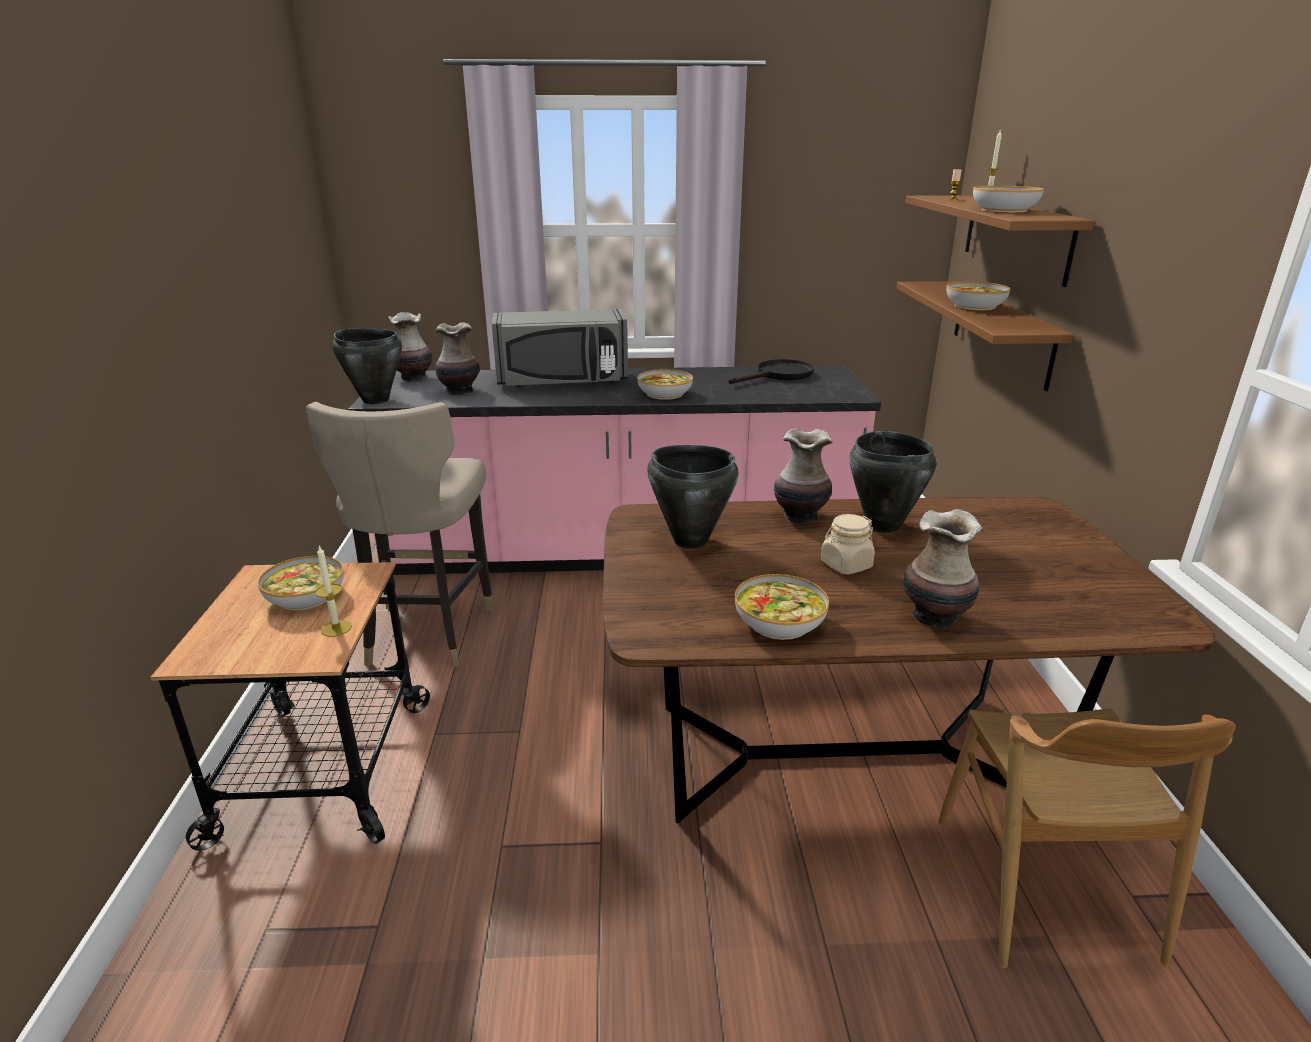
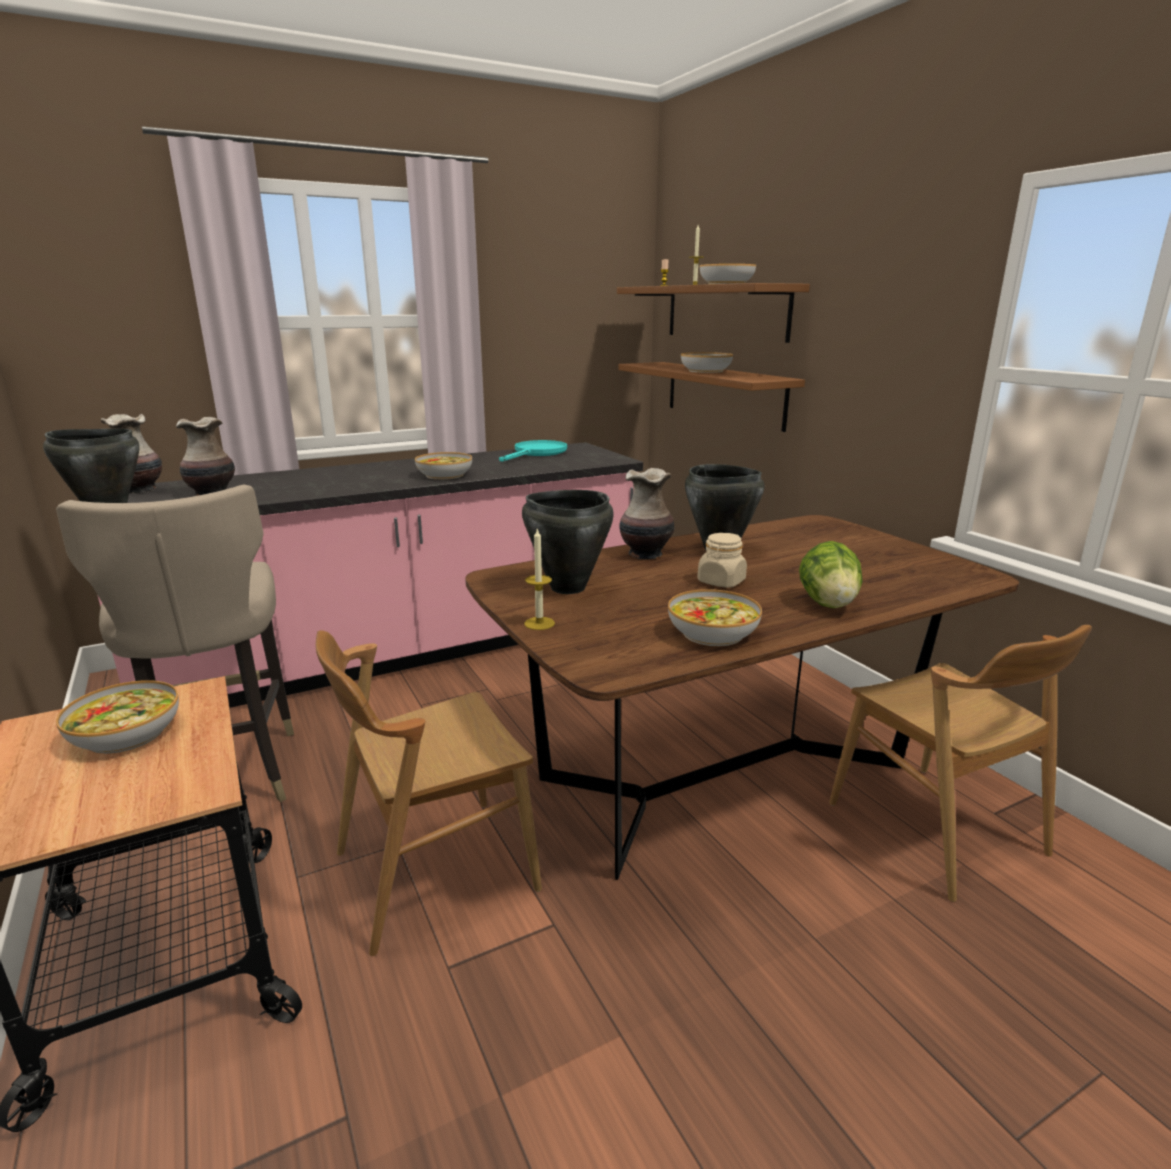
camera: 25 degrees left, 5 degrees down
(336, 628) = (199, 757): candle -> candle (539, 623)
(535, 763) = (434, 870): none -> brown chair
(563, 381) = (326, 476): grey microwave -> none
(779, 375) = (536, 453): black frying pan -> turquoise frying pan
(935, 616) = (828, 604): vase -> lettuce

